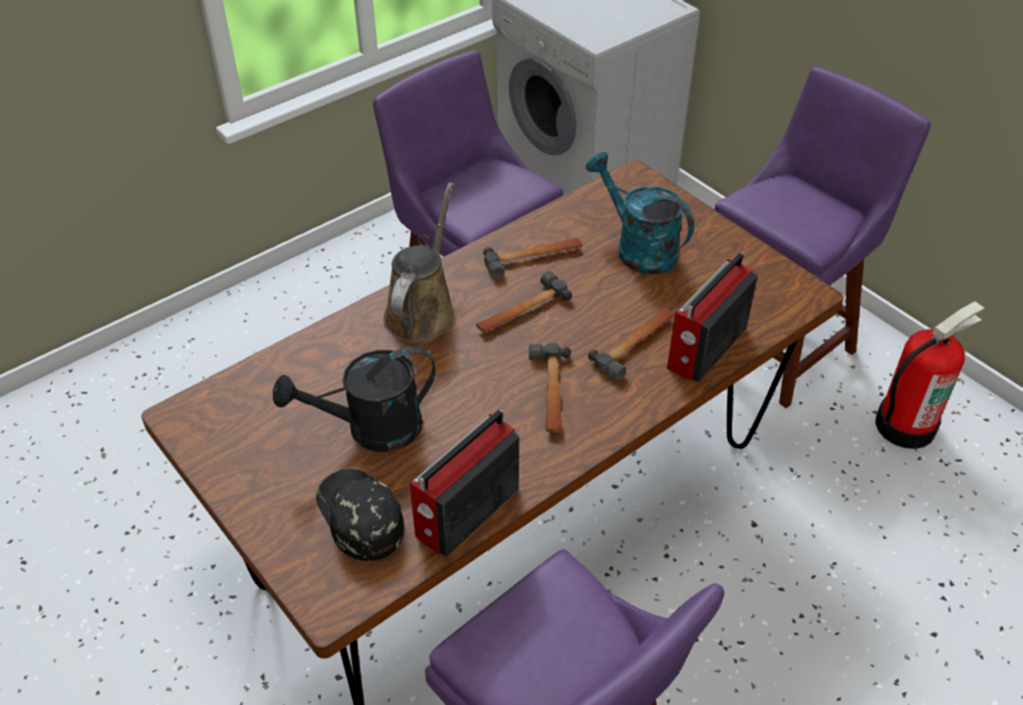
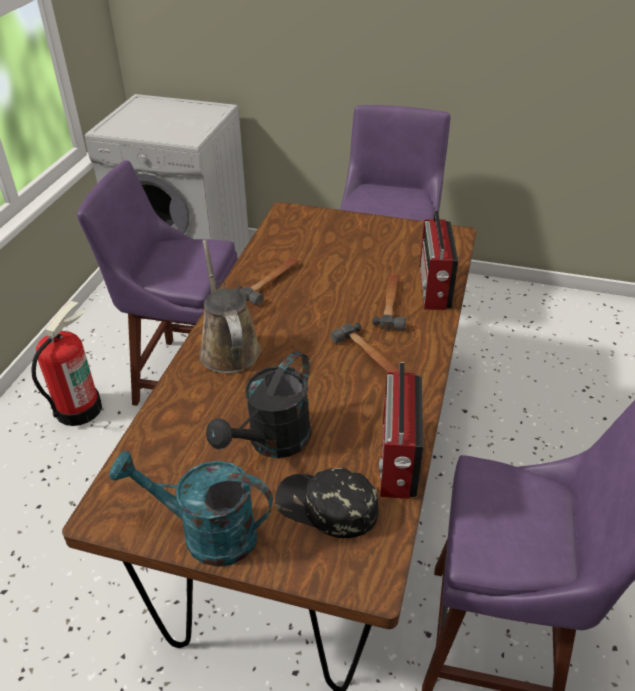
camera: 35 degrees left, 5 degrees down
(521, 310) = (297, 317): hammer -> none
(638, 248) = (332, 250): turquoise watering can -> turquoise watering can (206, 533)
(904, 425) = (490, 316): fire extinguisher -> fire extinguisher (78, 408)

